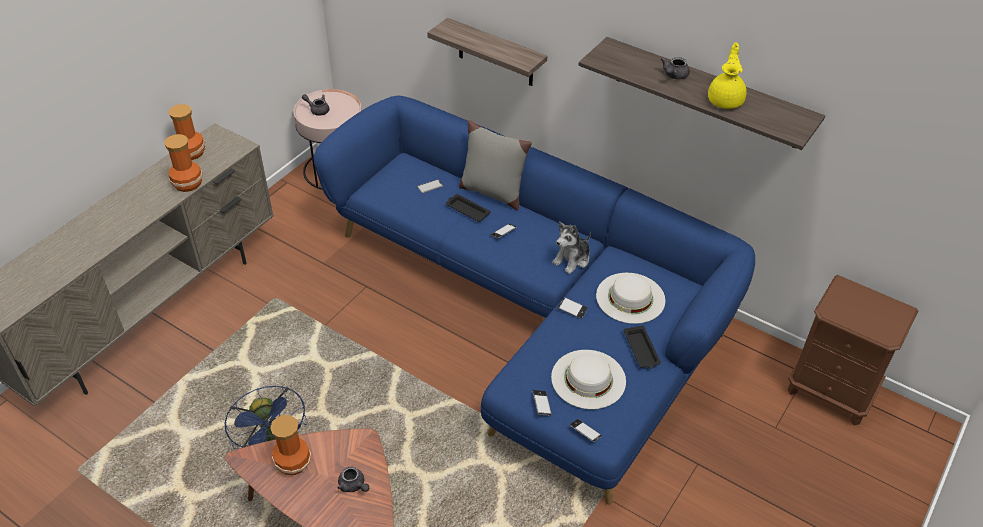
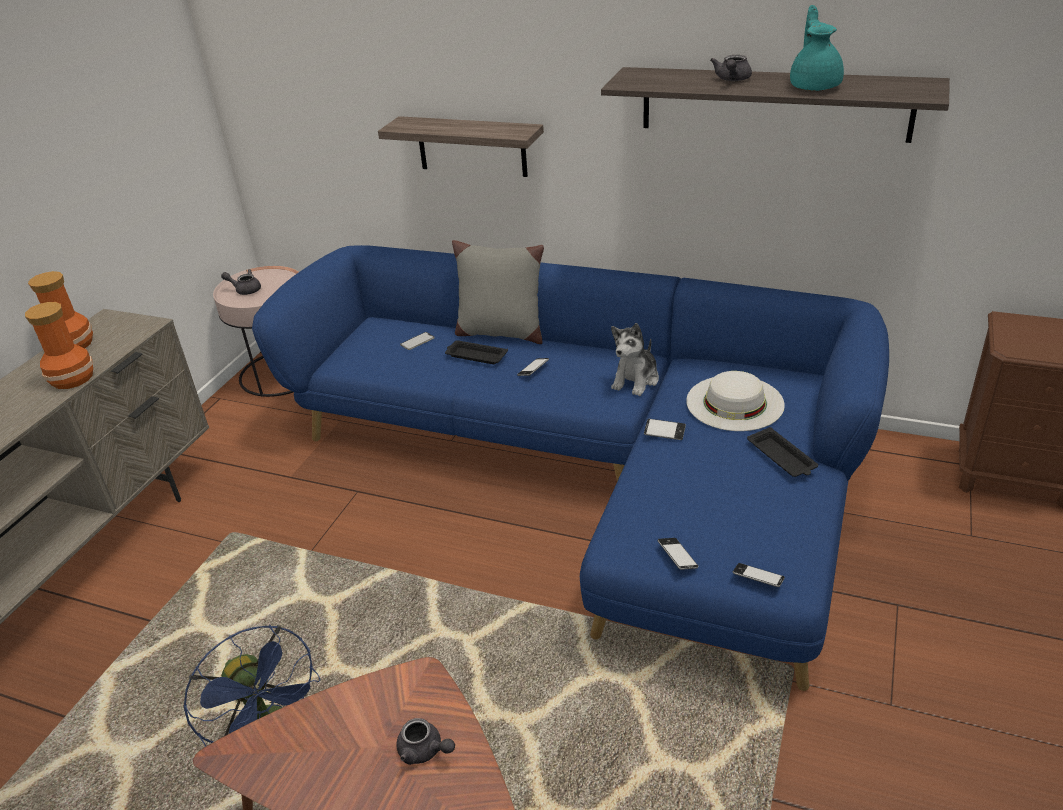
camera: 10 degrees left, 10 degrees down
(292, 462) = (311, 739): vase -> none
(588, 379) = (728, 508): white hat -> none
(726, 100) = (815, 86): yellow teapot -> turquoise teapot

